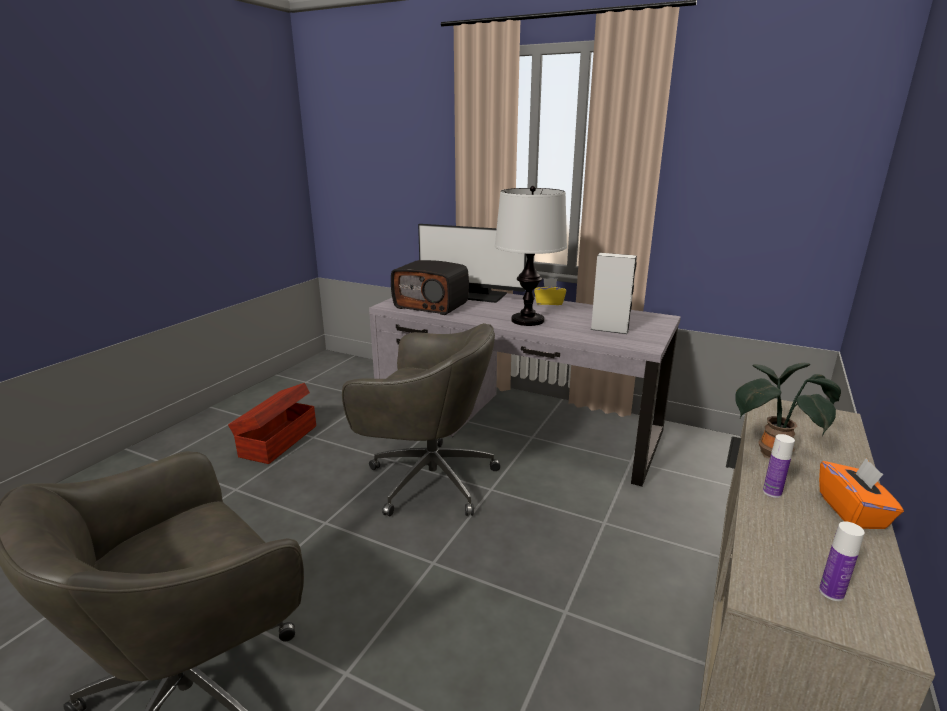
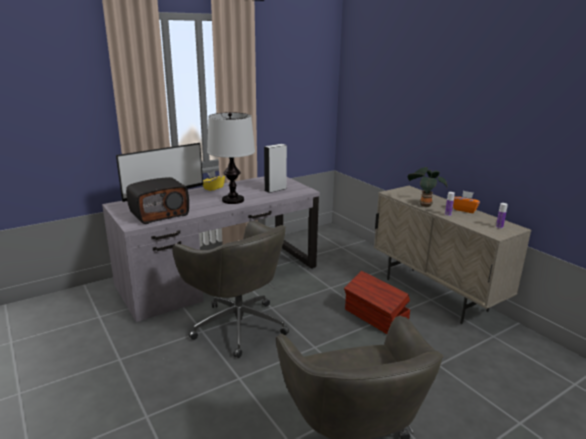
camera: 60 degrees left, 0 degrees up
(277, 441) = (99, 379): brown storage box -> brown storage box (375, 318)
(428, 479) = (237, 325): grey office chair -> grey office chair turned 90 degrees clockwise

